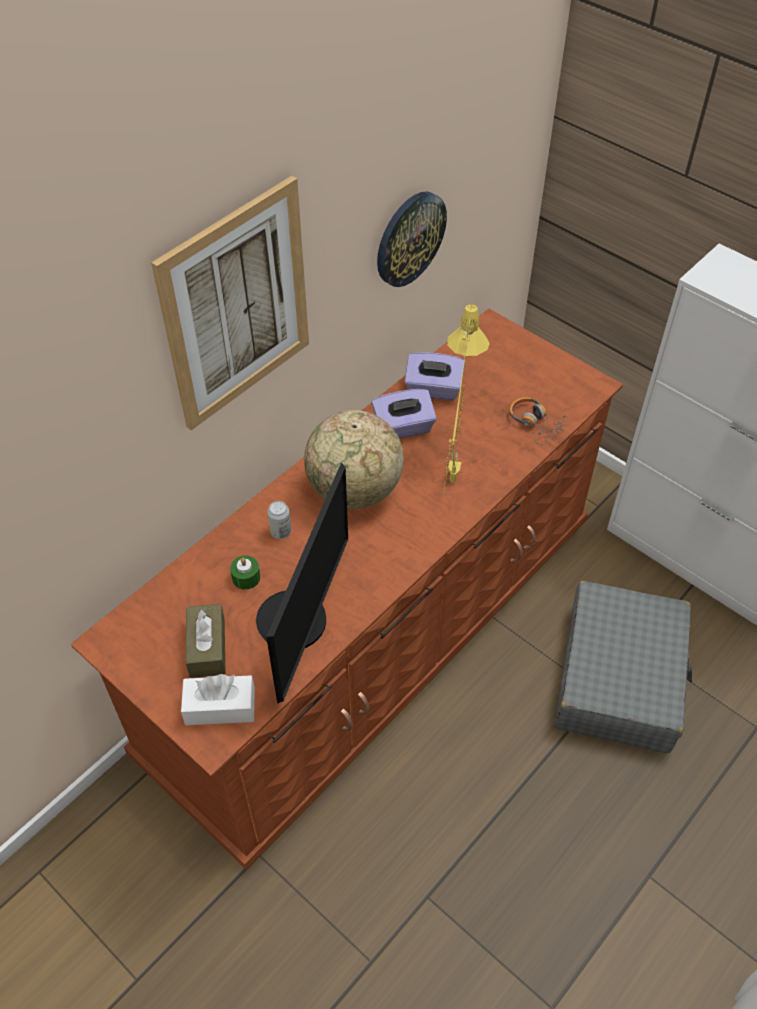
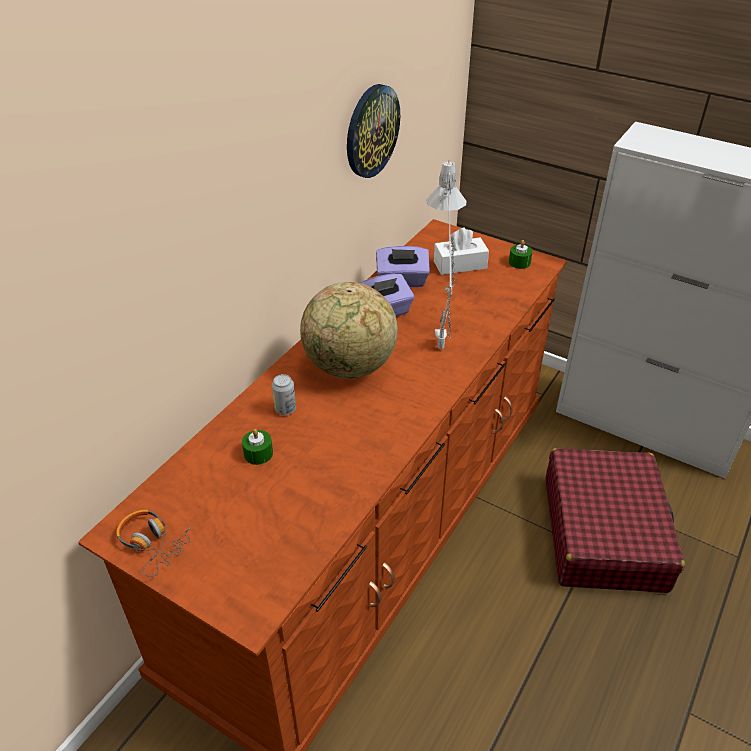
camera: 10 degrees left, 10 degrees down
(207, 647) = (229, 524): brown tissue box -> none
(220, 707) = (254, 580): white tissue box -> white tissue box (460, 265)
(236, 306) = (228, 163): picture -> none
(300, 622) = (322, 487): monitor -> none
(451, 490) = (441, 355): yellow table lamp -> grey table lamp
(535, 423) = (501, 296): headphones -> headphones (152, 544)
(568, 380) = (519, 262): none -> green candle
(619, 677) = (604, 532): grey suitcase -> red suitcase

